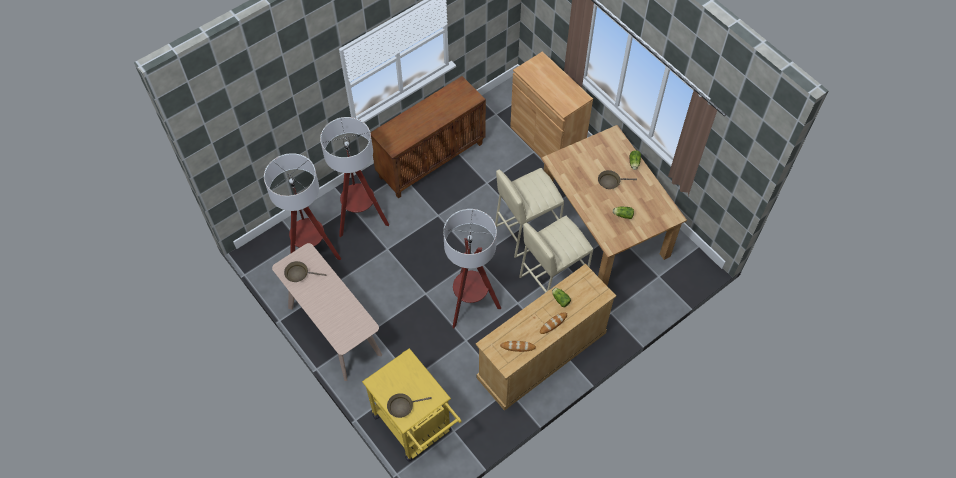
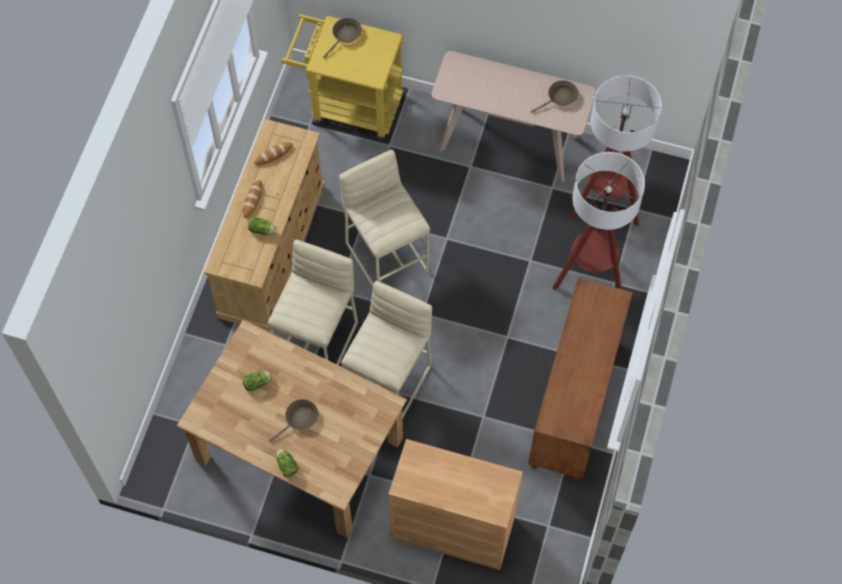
camera: 145 degrees right, 5 degrees up
(471, 305) = (387, 256): floor lamp -> beige stool

